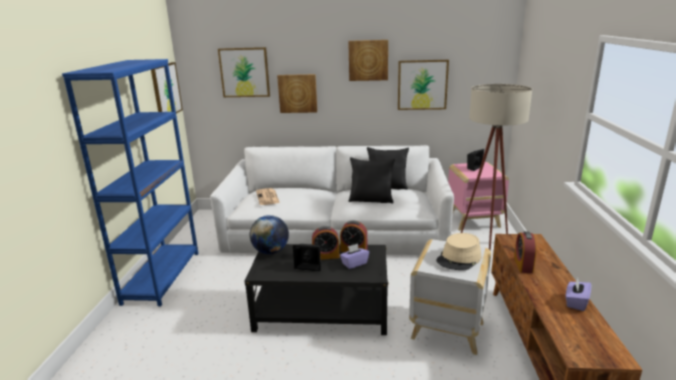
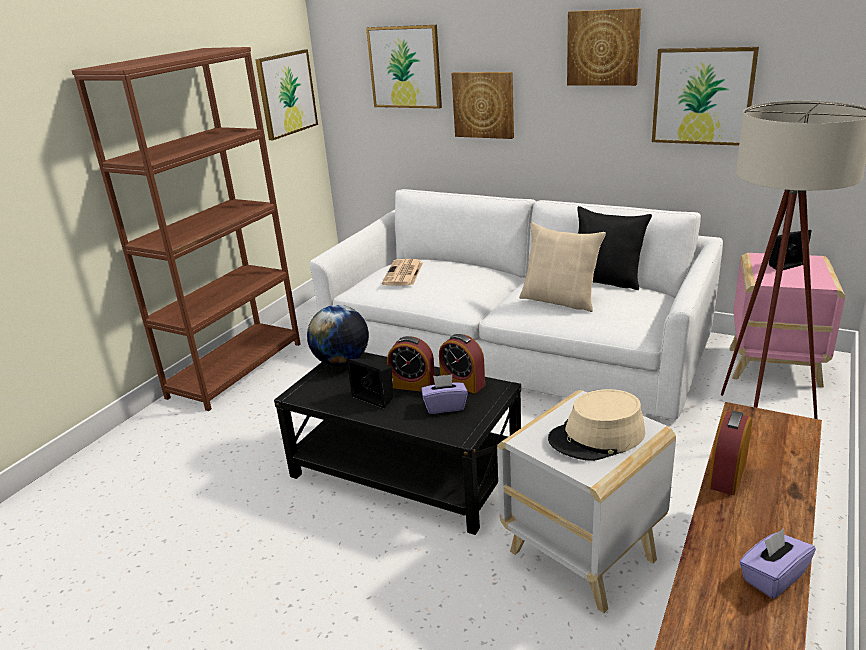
camera: 25 degrees right, 5 degrees up
(162, 277) = (236, 369): blue bookcase -> brown bookcase
(371, 200) = (560, 300): black pillow -> beige pillow

